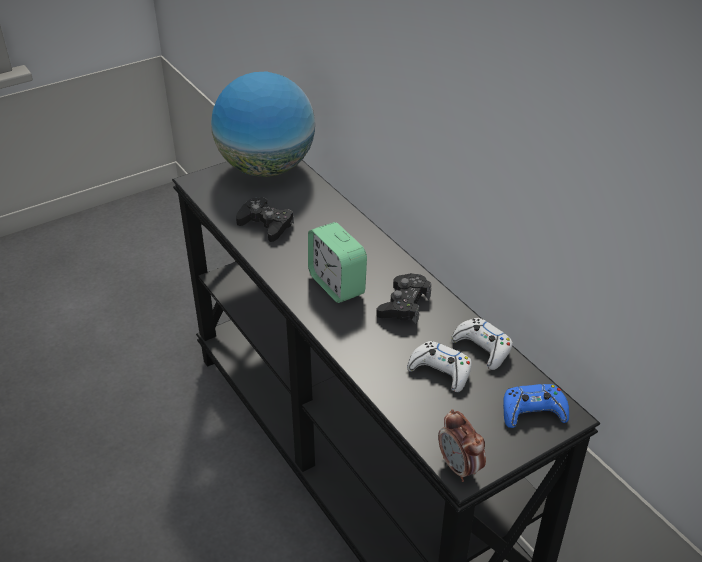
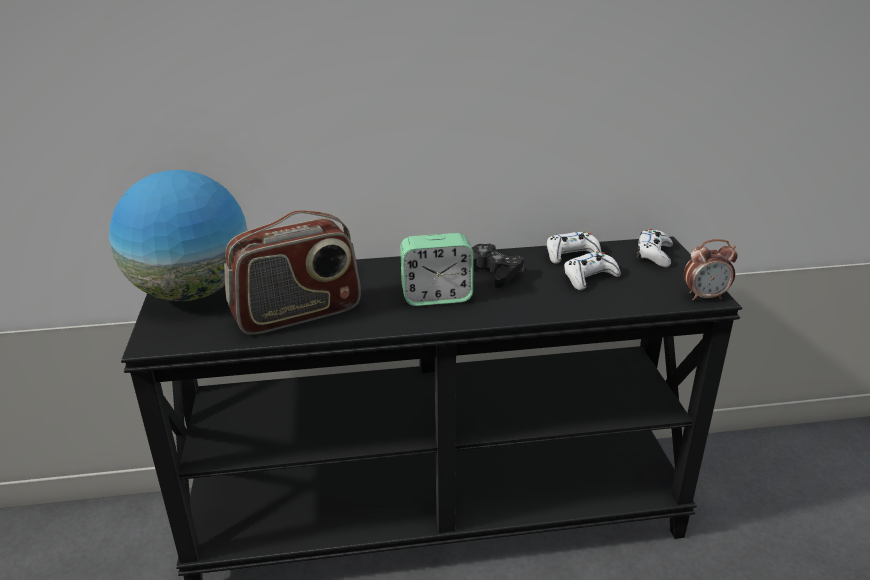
camera: 65 degrees left, 10 degrees down
(266, 225) = (297, 314): black game controller -> radio
(533, 412) = (654, 254): blue game controller -> white game controller

